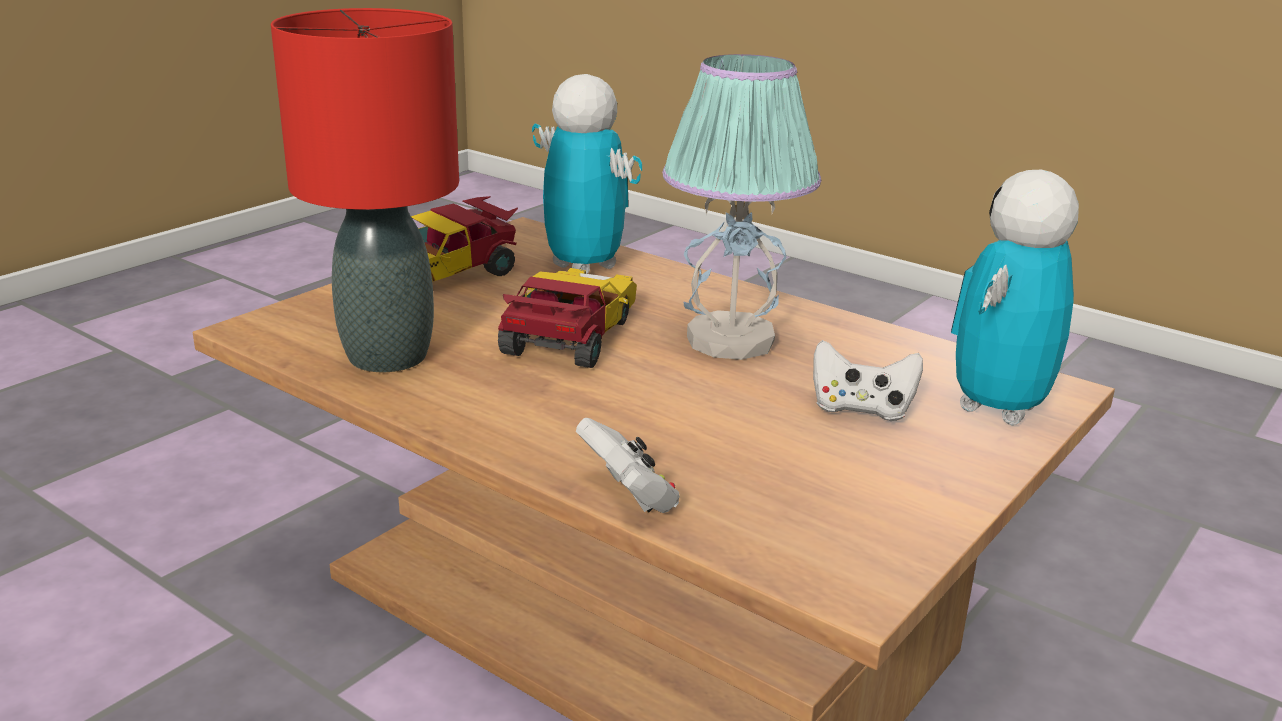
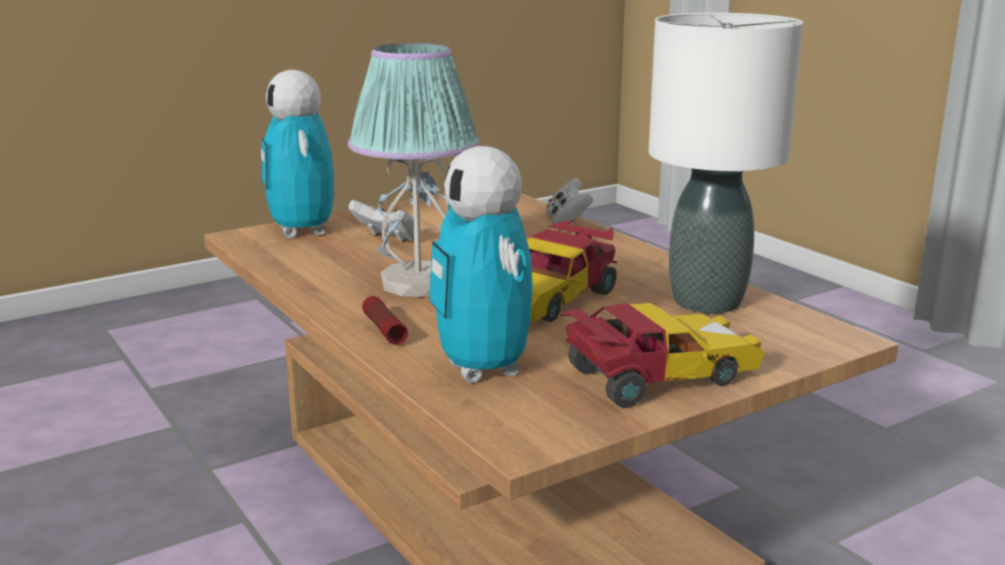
camera: 160 degrees left, 5 degrees down
(386, 356) = (708, 302): red table lamp -> white table lamp
(702, 288) = (384, 329): none -> flashlight
(998, 408) = (302, 231): toy robot -> toy robot turned 105 degrees clockwise

